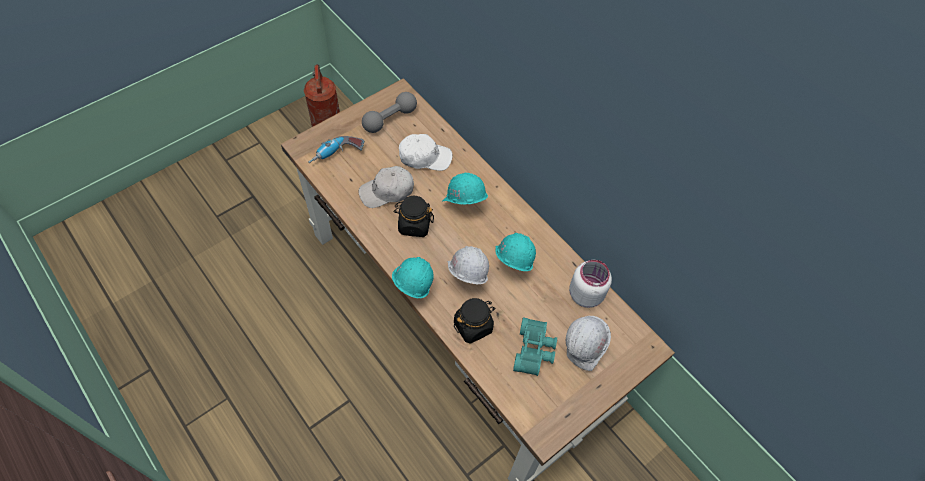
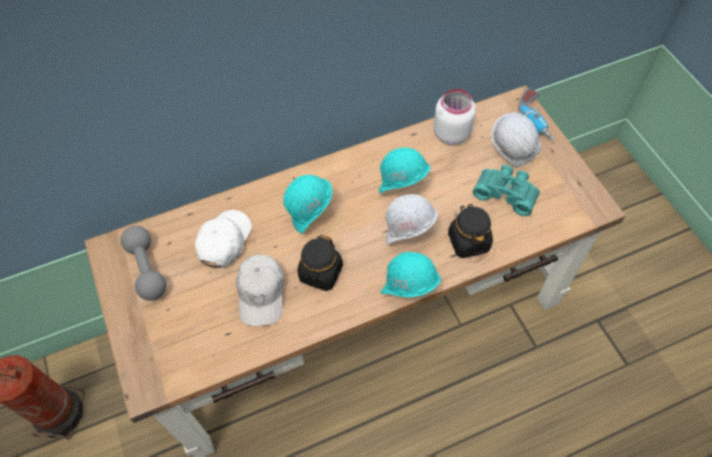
camera: 70 degrees left, 0 degrees up
(337, 155) = (180, 344): power drill -> power drill (536, 120)

